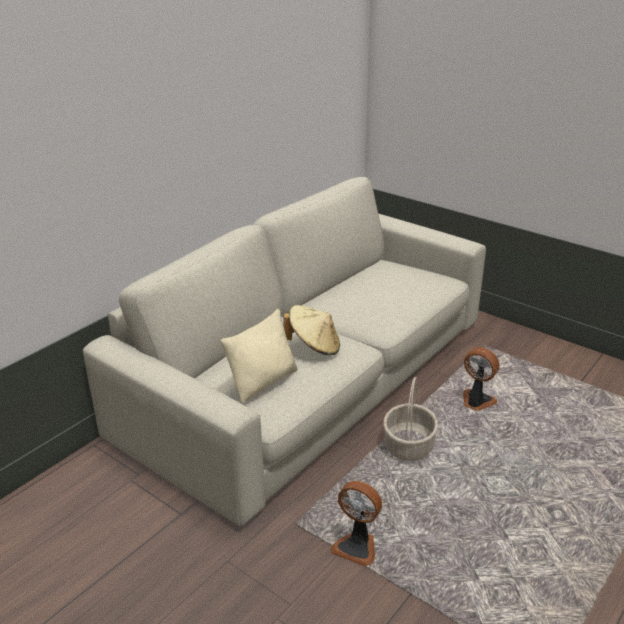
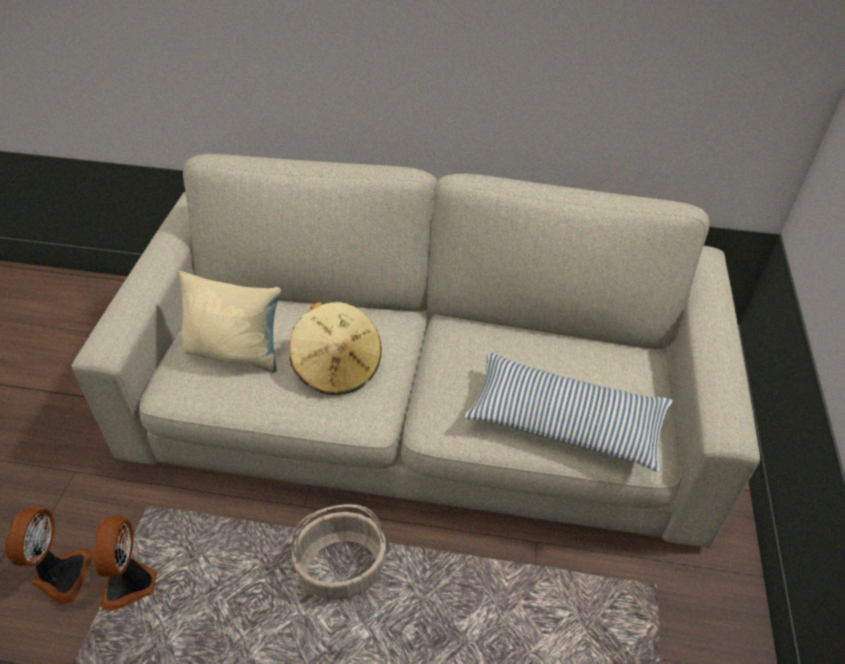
camera: 60 degrees right, 15 degrees up
(415, 292) = (565, 422): none -> pillow
(476, 402) = (494, 623): fan -> fan (61, 574)

